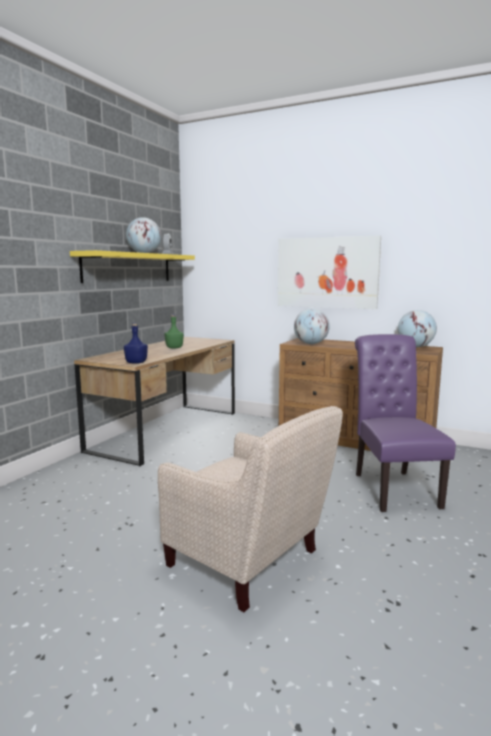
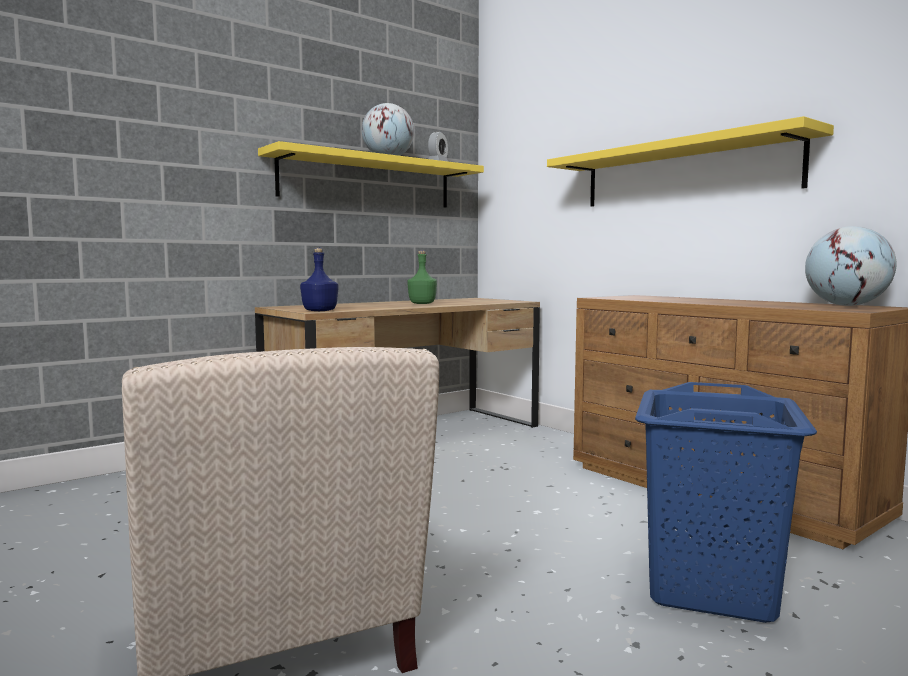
camera: 25 degrees right, 5 degrees down
(311, 344) = (633, 298): globe -> none
(327, 272) = (685, 173): picture -> yellow shelf
(392, 487) = (712, 588): purple chair -> blue laundry basket

